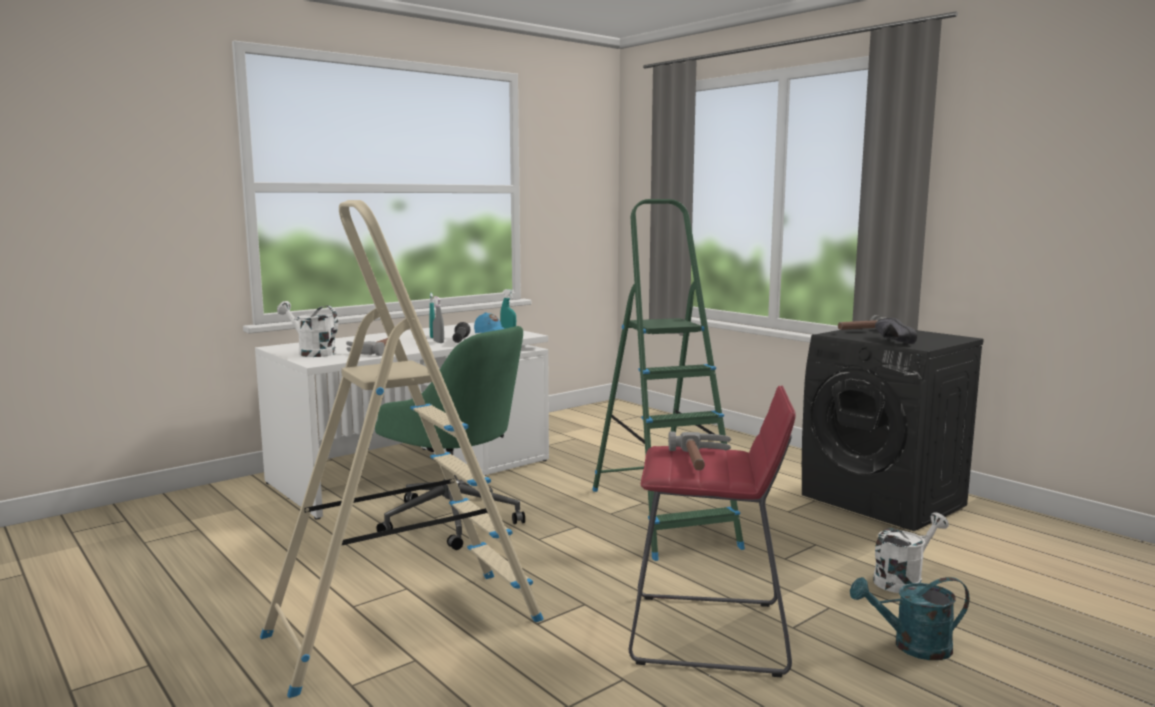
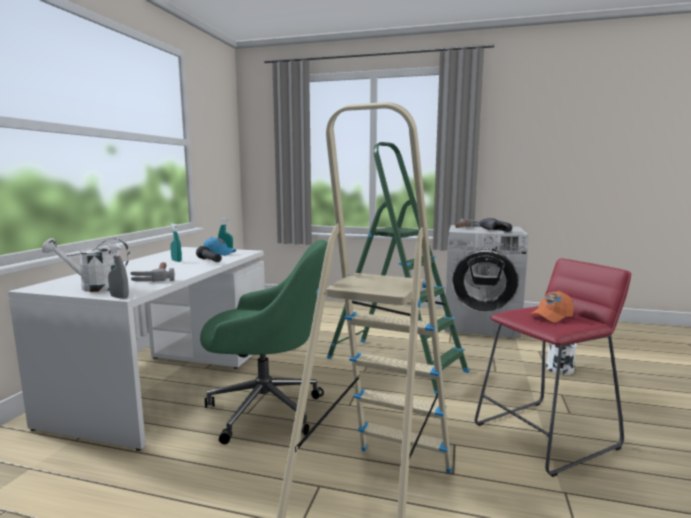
camera: 35 degrees left, 0 degrees up
(438, 342) = (193, 264): grey spray bottle -> grey spray bottle (119, 297)
(703, 461) = (551, 316): hammer -> orange cap
(883, 504) = (480, 326): black washing machine -> white washing machine
(912, 646) = (626, 403): turquoise watering can -> none

